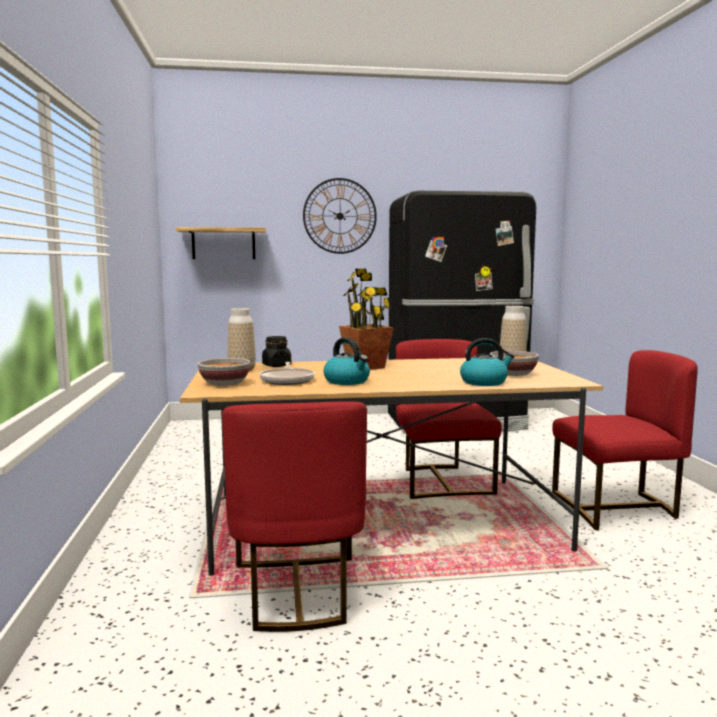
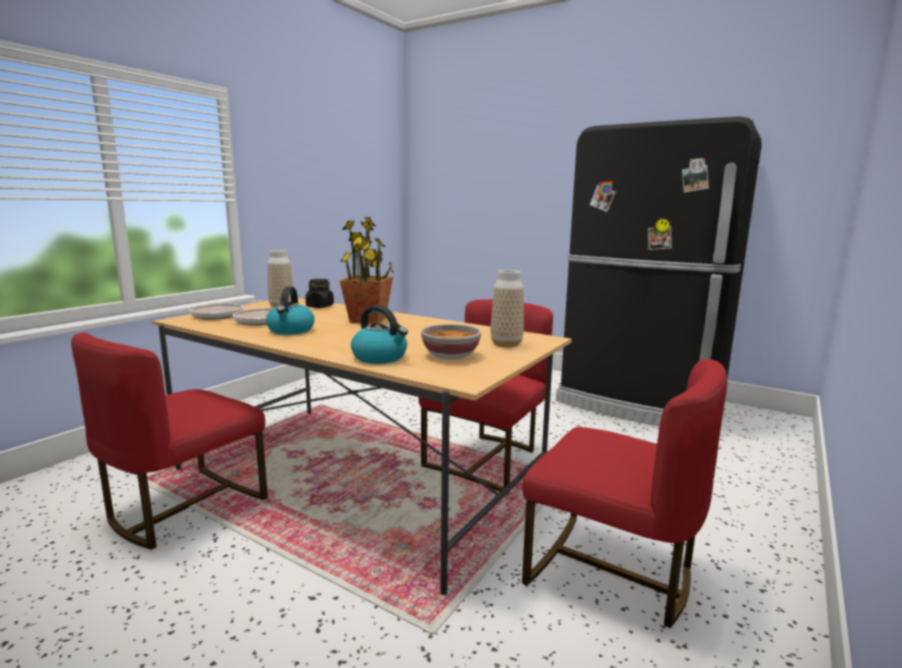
camera: 40 degrees right, 5 degrees up
(223, 244) = (449, 191): shelf -> none
(225, 383) = (221, 315): bowl -> frying pan
(340, 216) = (552, 160): wall clock -> none

